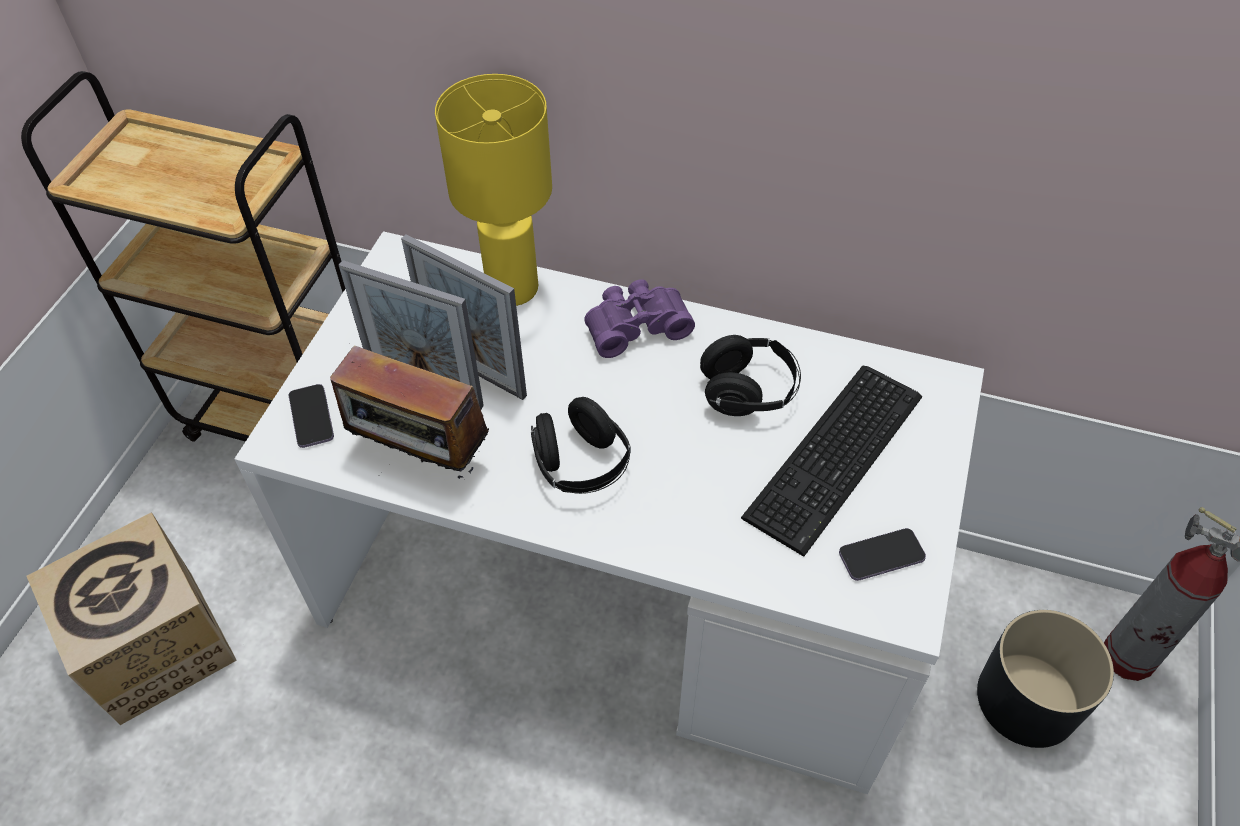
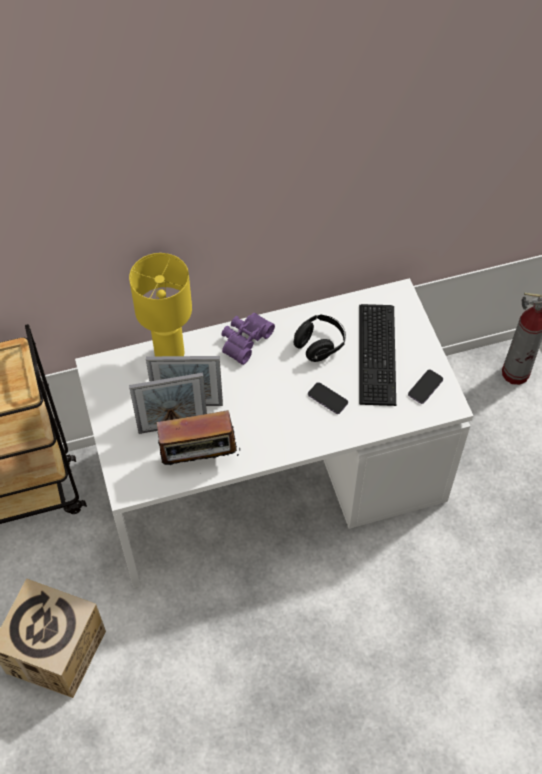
camera: 35 degrees left, 5 degrees up
(311, 417) = (131, 470): phone -> phone (327, 399)
(581, 465) = (274, 420): black headphones -> none
(1028, 699) = (486, 418): black planter -> none

